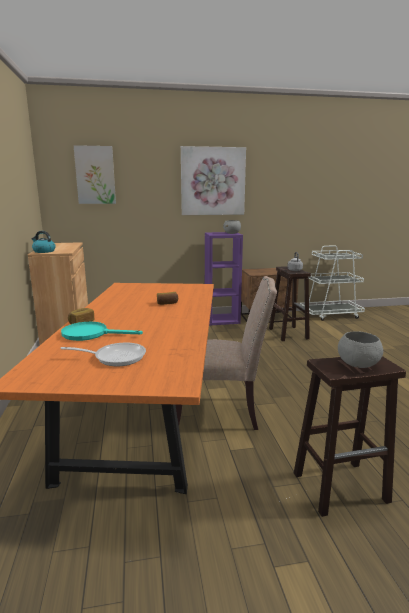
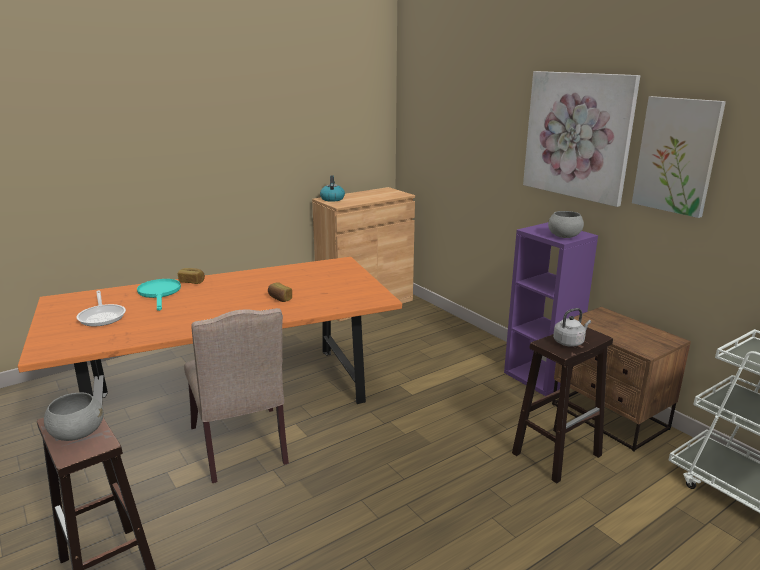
camera: 65 degrees right, 5 degrees up
(95, 175) = (441, 109): picture -> picture (676, 155)

